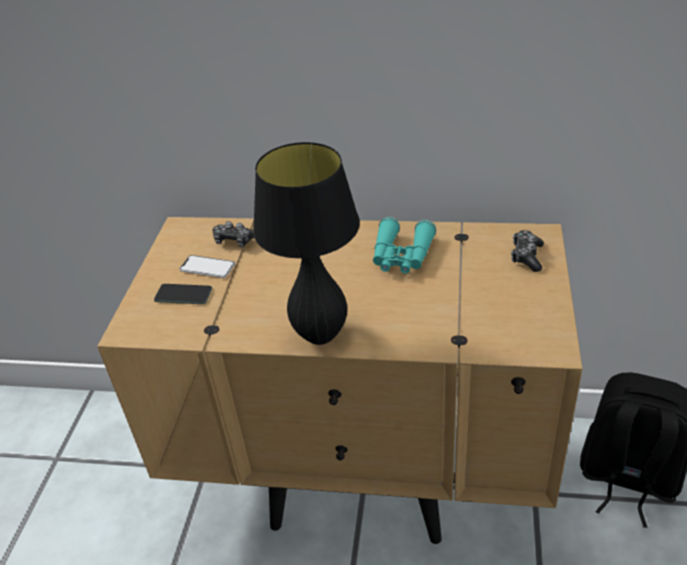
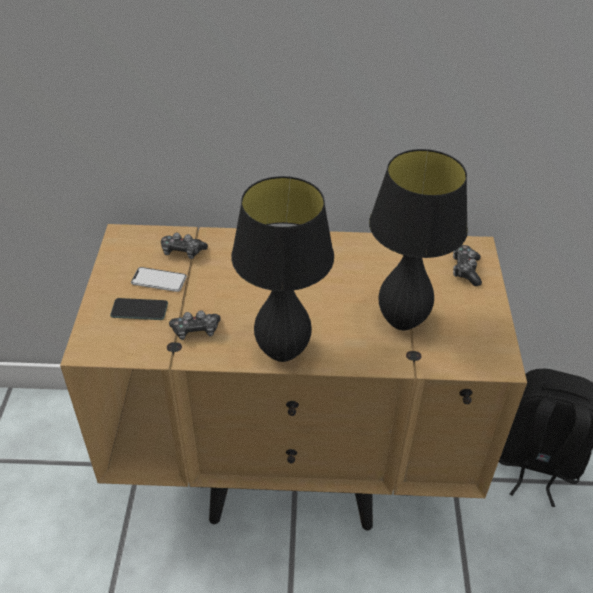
camera: 10 degrees left, 5 degrees up
(235, 314) = (195, 330): none -> game controller
(401, 256) = (349, 269): turquoise binoculars -> none
(450, 307) = (402, 322): none -> black table lamp

